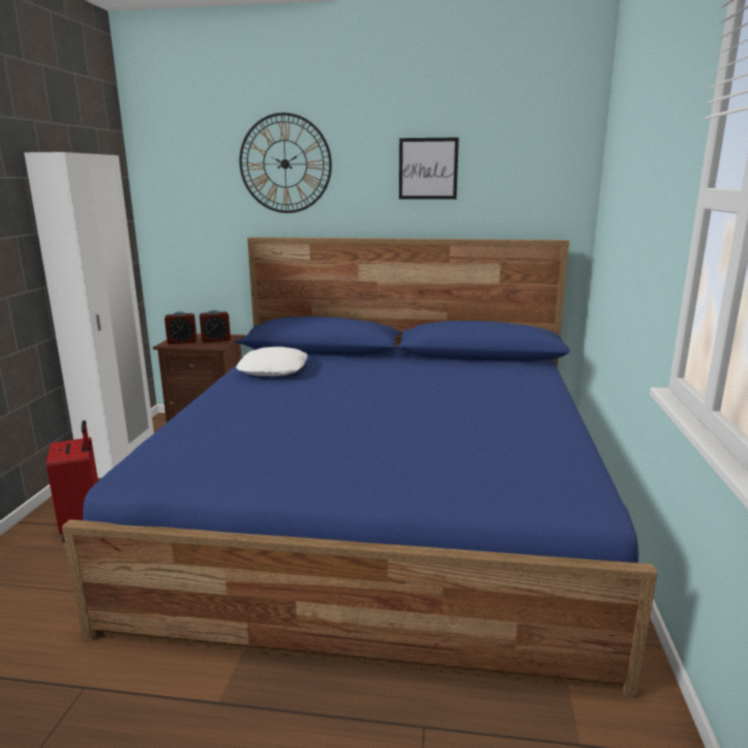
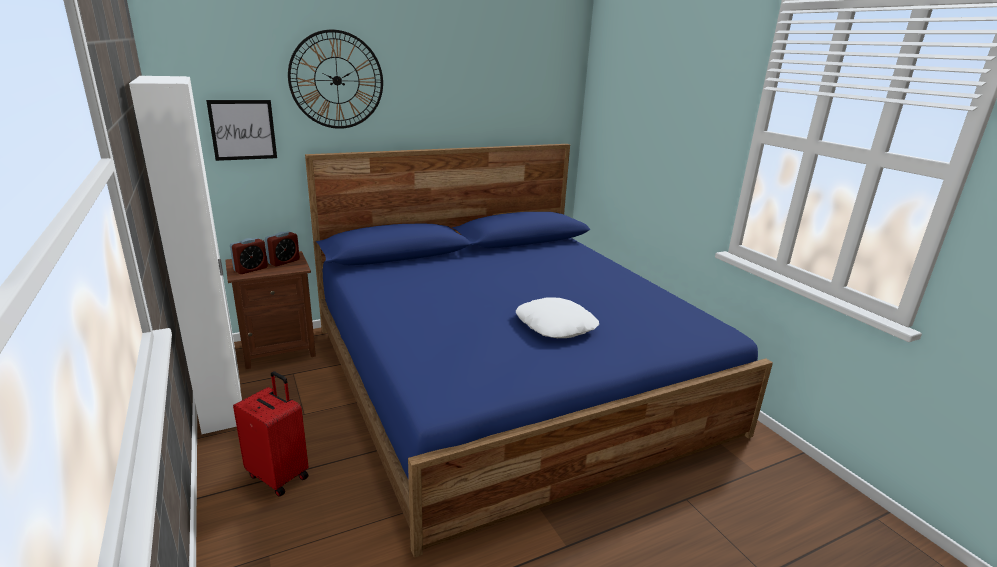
camera: 35 degrees left, 5 degrees up
(274, 370) = (391, 282): white pillow -> white pillow (556, 325)
(428, 169) = (466, 87): picture -> picture (243, 130)

